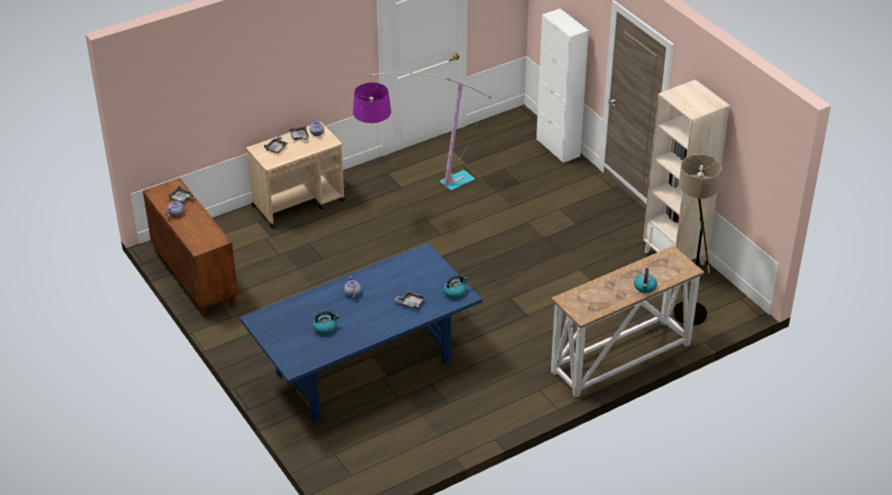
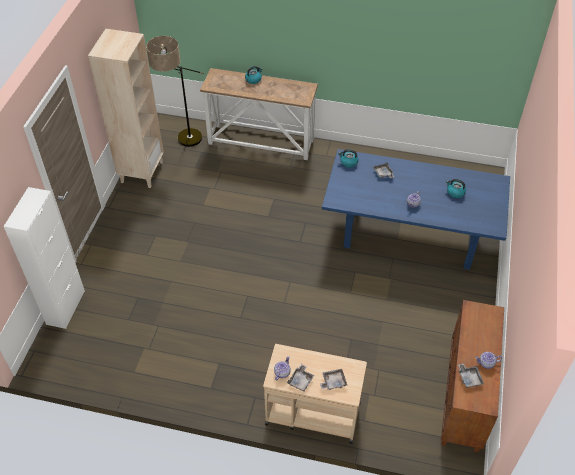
camera: 135 degrees left, 10 degrees up
(412, 200) = (227, 343): floor lamp -> none

